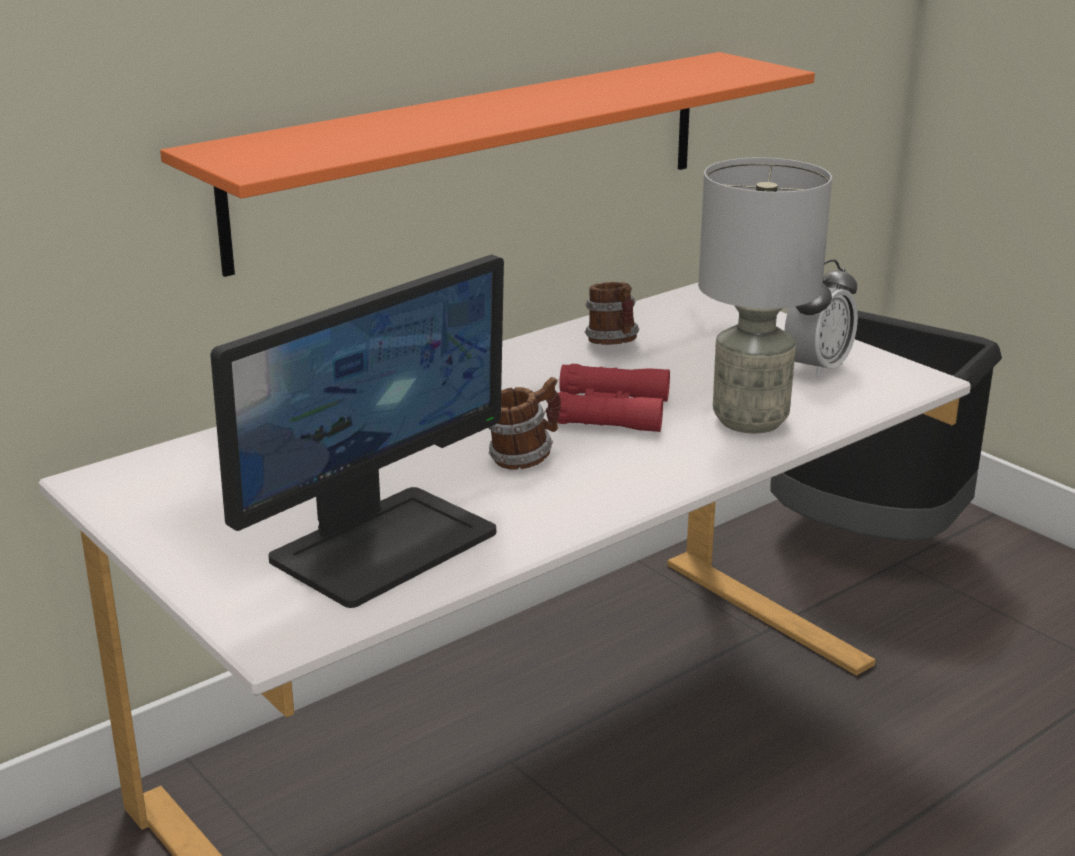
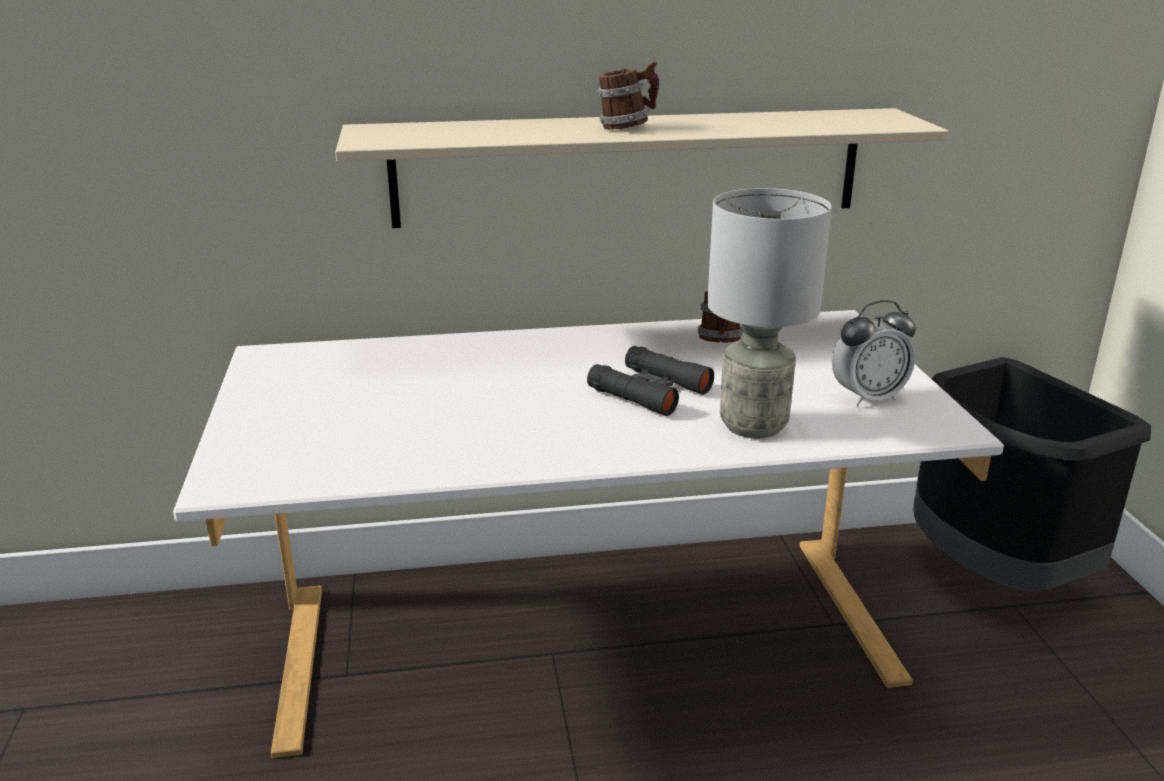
camera: 30 degrees right, 0 degrees up
(382, 544) = (368, 443): monitor -> none
(478, 155) = (628, 167): orange shelf -> beige shelf
(523, 458) = (541, 409): mug -> mug (627, 127)
(609, 411) = (649, 391): red binoculars -> black binoculars

